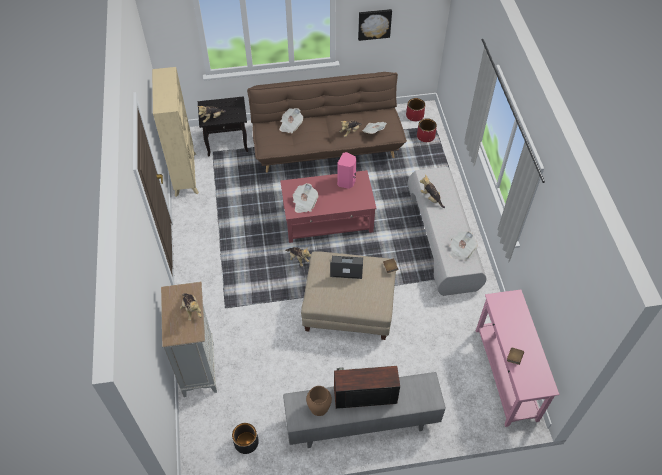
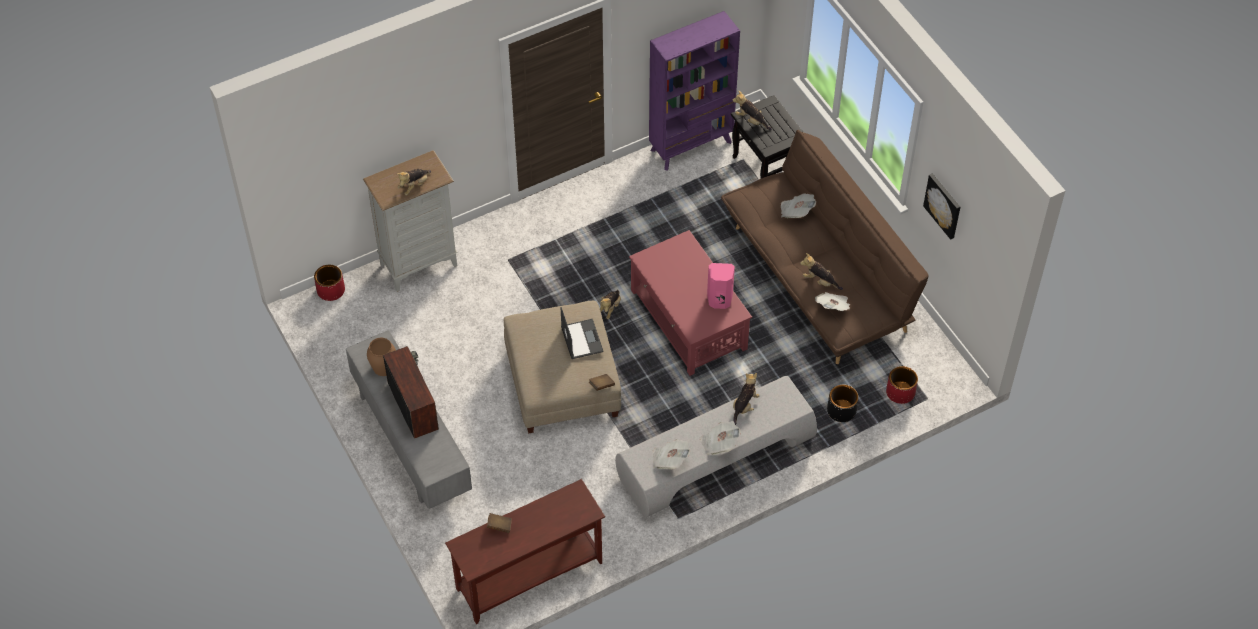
camera: 70 degrees right, 0 degrees up
(185, 174) = (691, 146): beige bookcase -> purple bookcase
(246, 442) = (348, 339): black planter -> black planter (841, 410)
(304, 203) = (662, 266): newspaper -> newspaper (719, 443)
(414, 115) = (936, 368): red planter -> red planter (331, 290)
(506, 375) = (529, 576): pink console table -> brown console table

